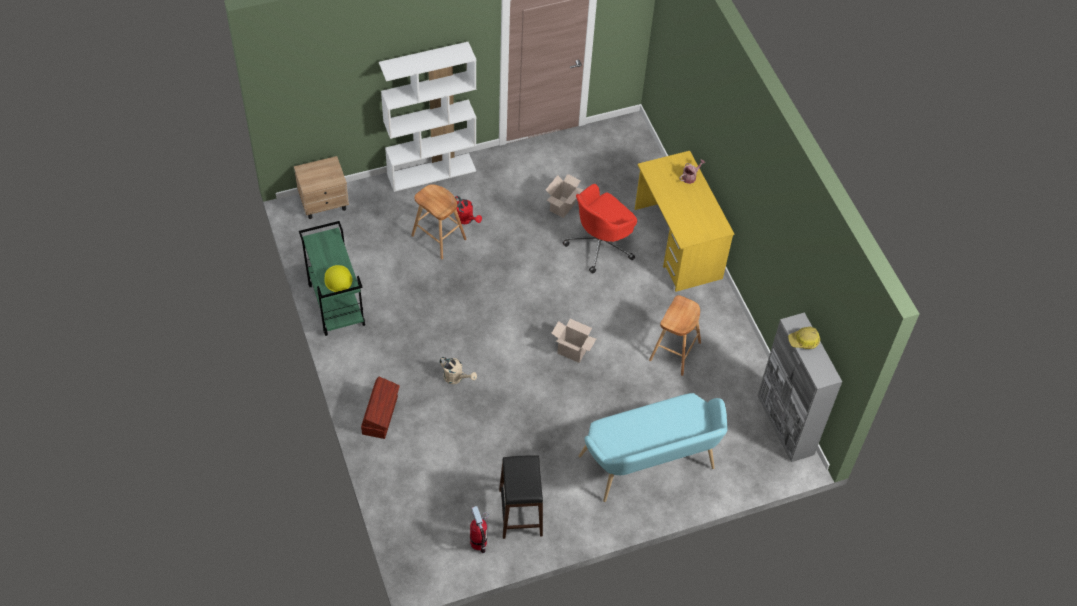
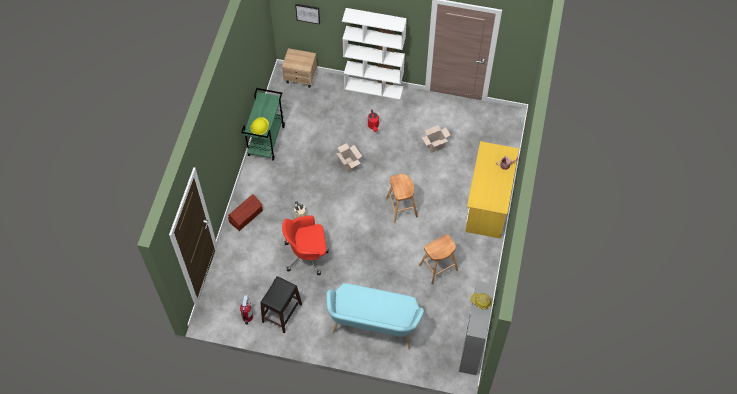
camera: 35 degrees right, 5 degrees up
(321, 95) = (308, 13): none -> picture
(438, 237) = (350, 129): brown stool -> brown stool (401, 207)
(573, 351) = (378, 236): cardboard box -> cardboard box (349, 165)
(600, 245) = (441, 180): red office chair -> red office chair (307, 255)

